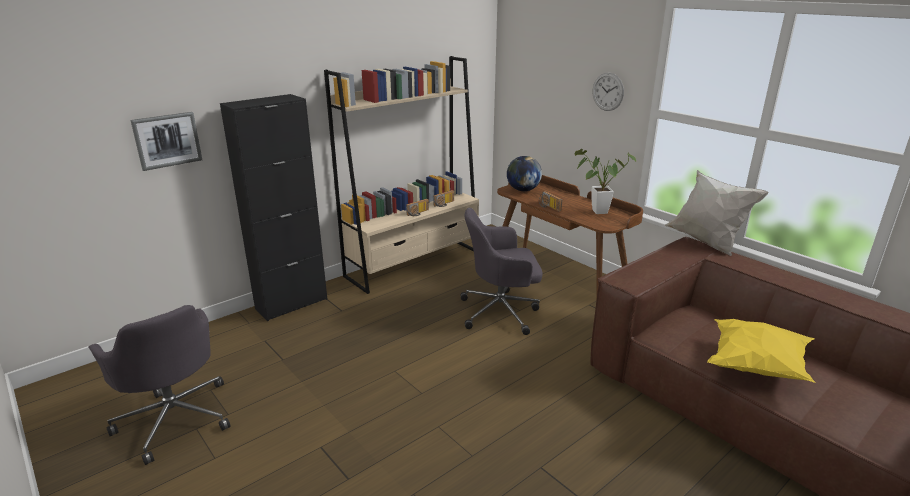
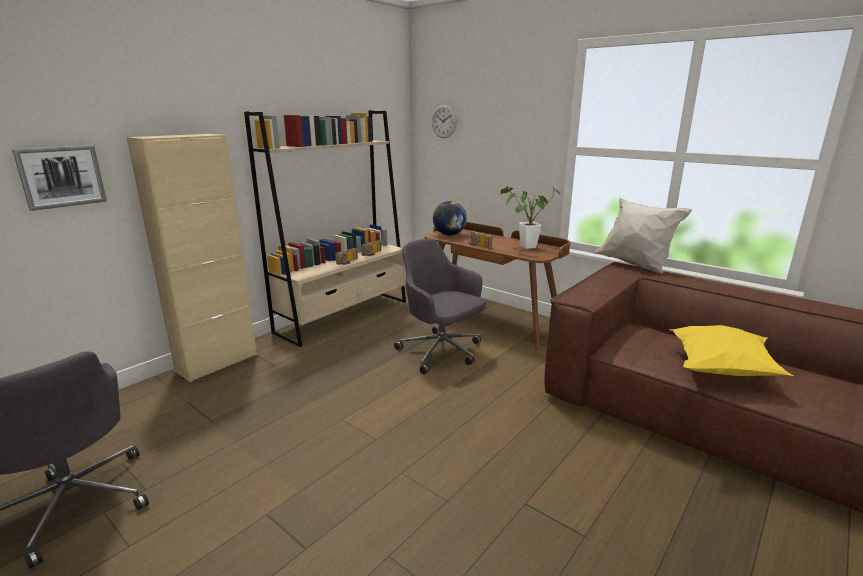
camera: 10 degrees left, 5 degrees down
(291, 304) = (217, 363): black cabinet -> beige cabinet
(501, 312) = (441, 352): grey office chair -> grey office chair turned 60 degrees clockwise
(608, 91) = (524, 135): wall clock -> wall clock (444, 121)

